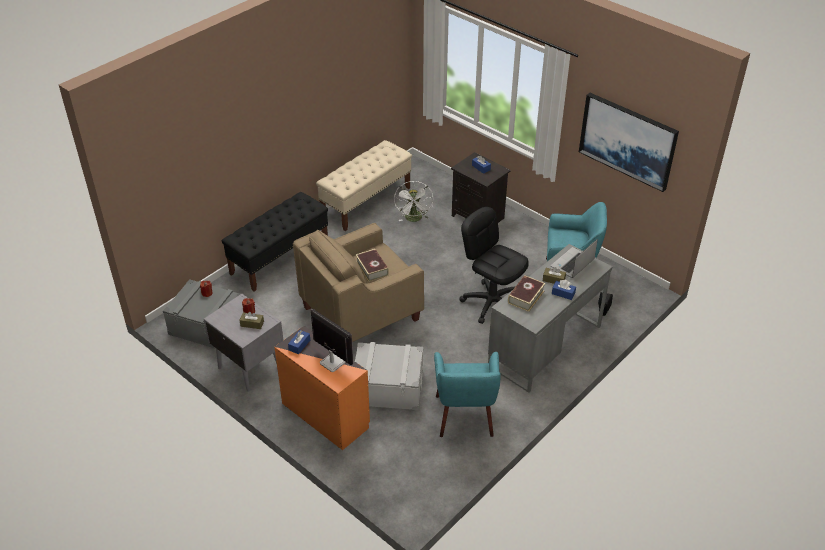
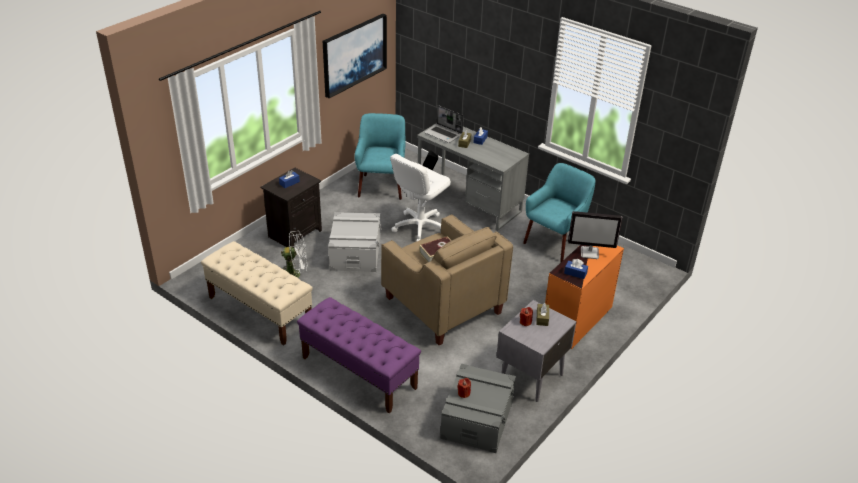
camera: 95 degrees left, 5 degrees down
(280, 257) = (358, 372): black bench -> purple bench
(332, 362) = (590, 253): monitor -> monitor turned 120 degrees counterclockwise
(388, 387) = (534, 284): grey storage box -> grey storage box (355, 253)
(465, 416) = (555, 242): turquoise armchair -> turquoise armchair turned 45 degrees counterclockwise
(491, 303) = (420, 227): black office chair -> white office chair
(526, 297) = (488, 156): book -> none

